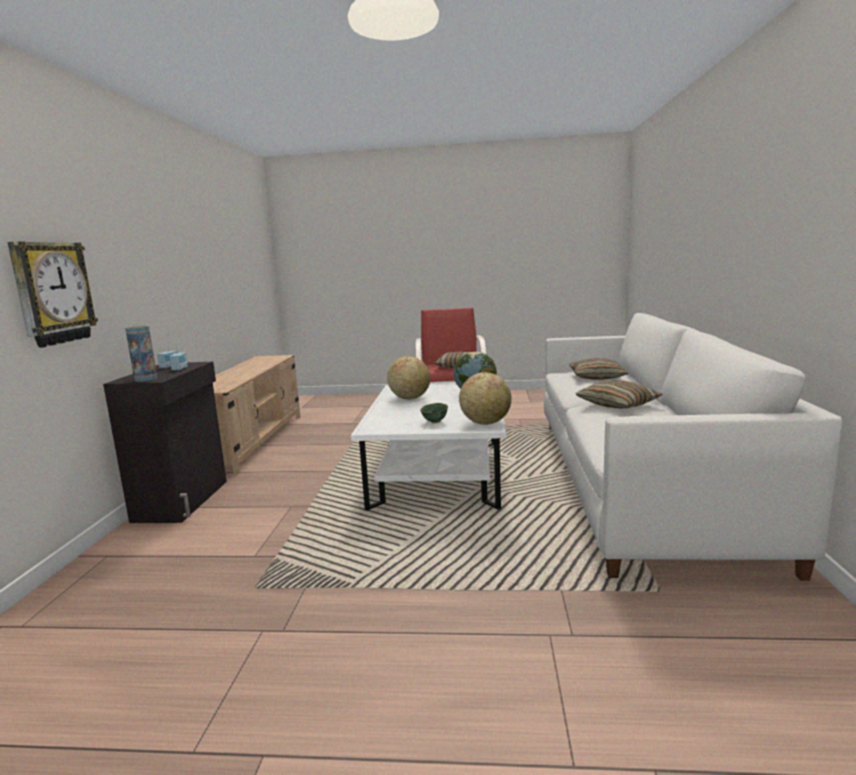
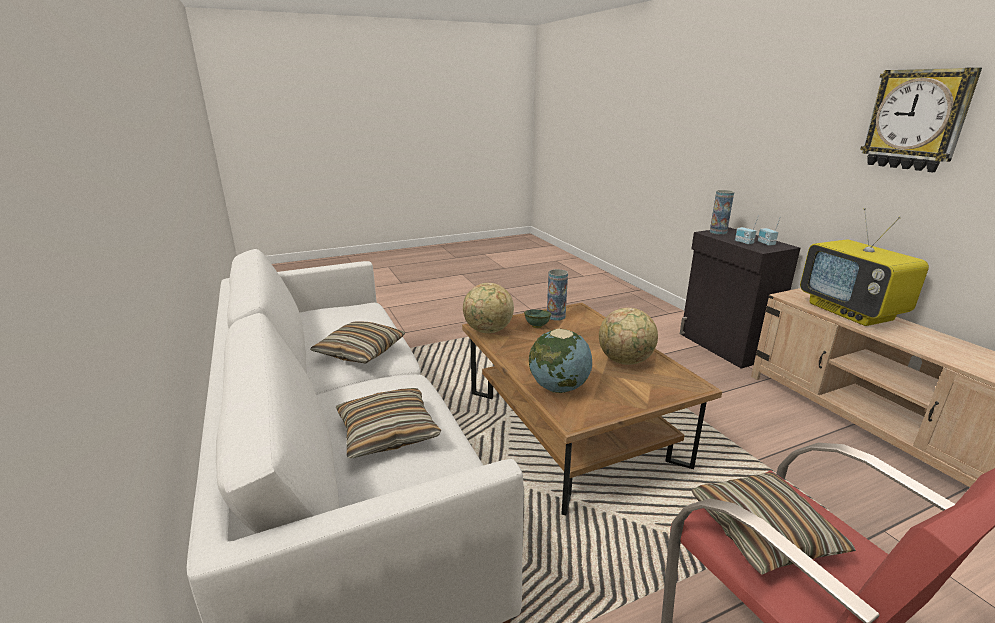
camera: 150 degrees right, 10 degrees up
(52, 293) = (725, 154): wall clock -> wall clock (916, 120)
(224, 380) = (851, 312): none -> television
(403, 427) = (556, 316): none -> vase
(439, 473) = (570, 427): white coffee table -> brown coffee table

